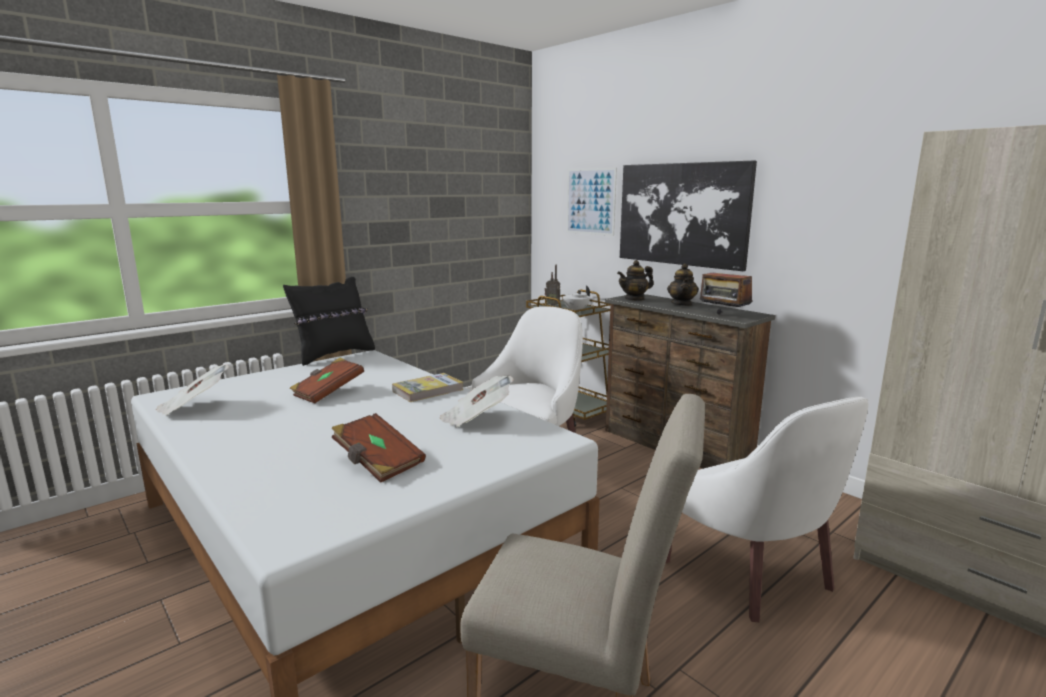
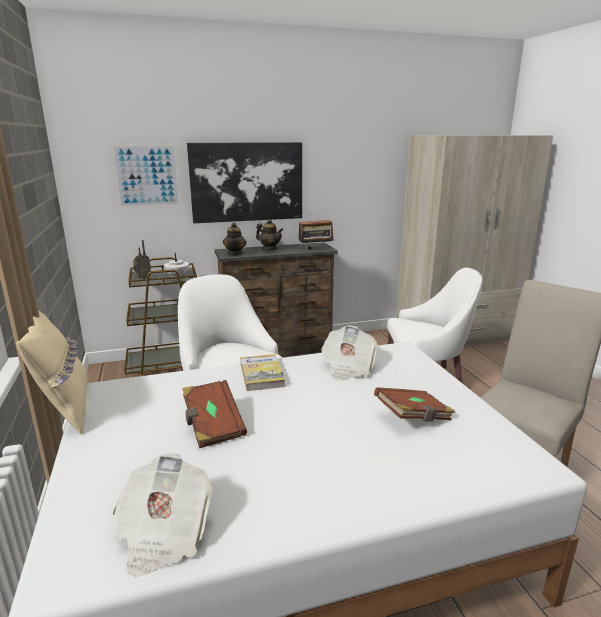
camera: 65 degrees left, 5 degrees up
(334, 355) = (65, 409): black pillow -> beige pillow

